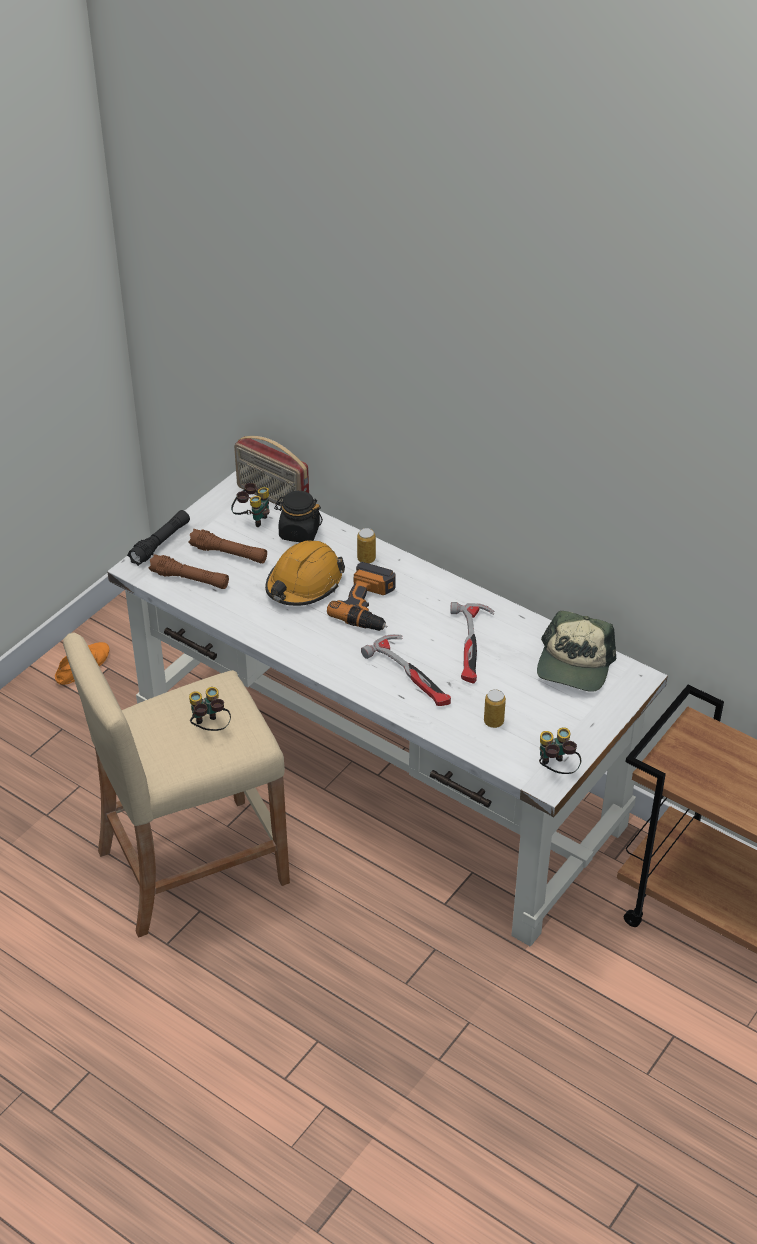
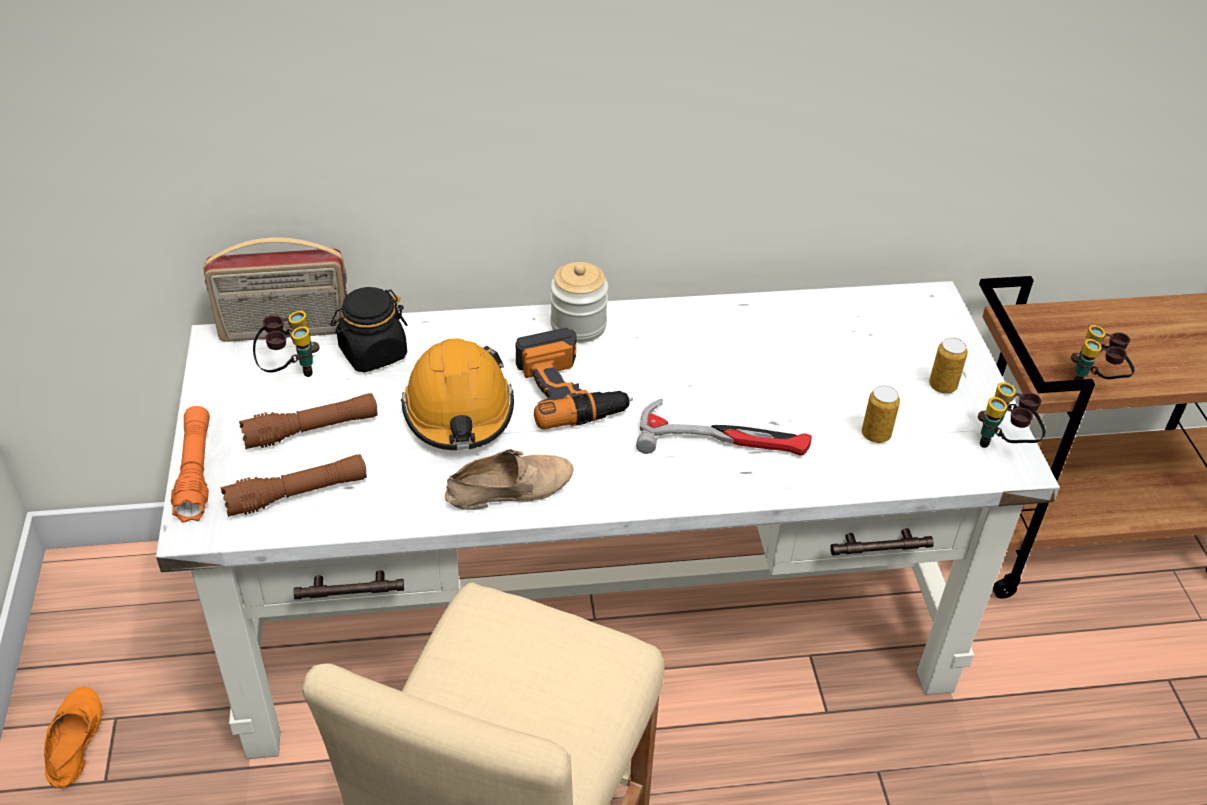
camera: 45 degrees left, 0 degrees up
(160, 543) = (195, 472): black flashlight -> orange flashlight
(209, 728) = (545, 681): binoculars -> binoculars (1095, 382)
(282, 633) = (509, 487): none -> beige shoe
(366, 559) = (495, 339): can -> can (942, 386)
(416, 576) = (578, 326): none -> jar
(472, 646) = (739, 366): hammer -> none
(574, 665) = (862, 323): cap -> none

